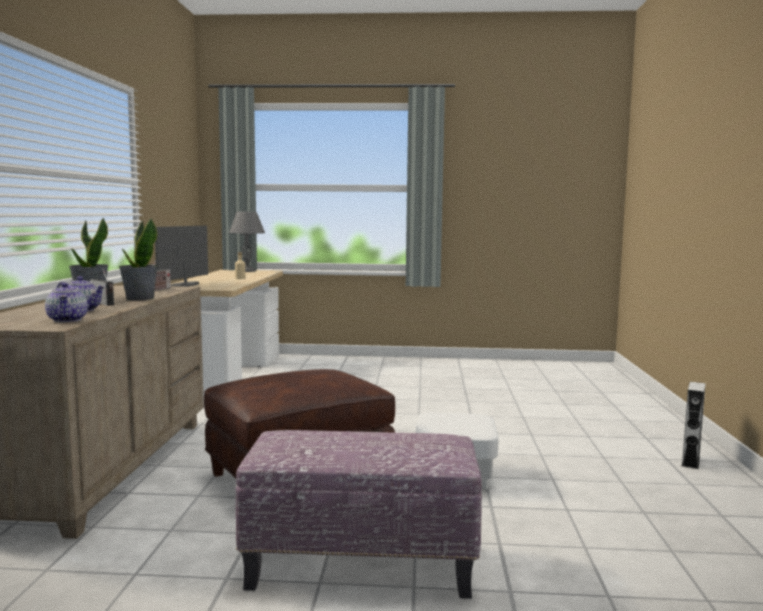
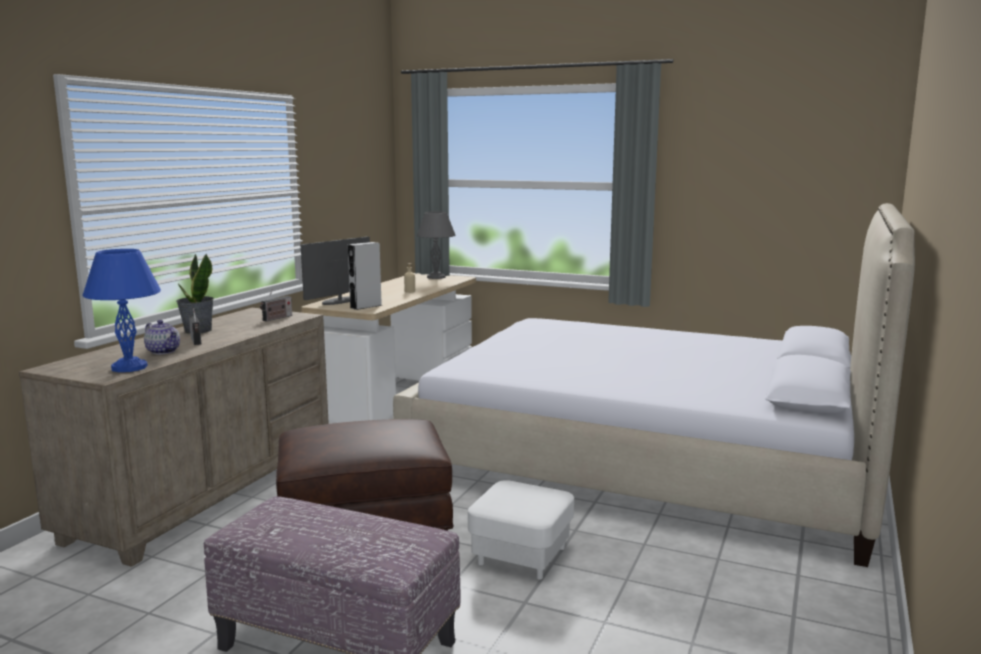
camera: 20 degrees right, 5 degrees up
(68, 320) = (131, 367): teapot -> blue table lamp
(139, 298) = (237, 334): potted plant -> none
(484, 400) = (648, 457): none -> bed
(690, 461) = (827, 583): grey speaker -> grey speaker (365, 306)

